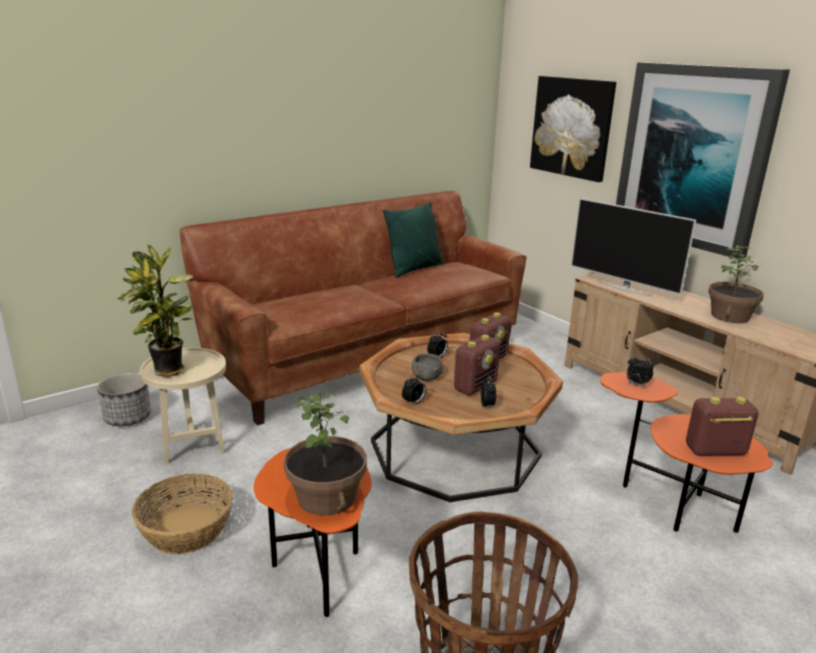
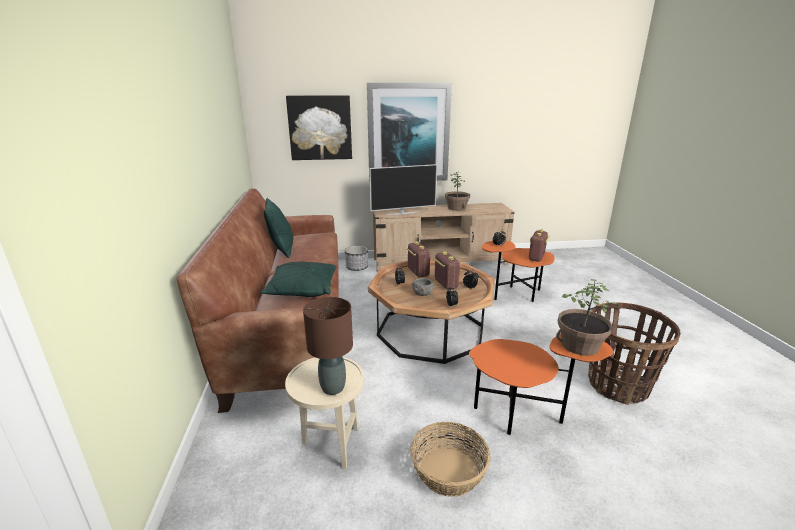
camera: 60 degrees left, 0 degrees up
(128, 417) = (238, 484): planter -> planter (357, 267)
(168, 372) = (332, 388): potted plant -> brown table lamp
(318, 302) = (302, 290): none -> green pillow

